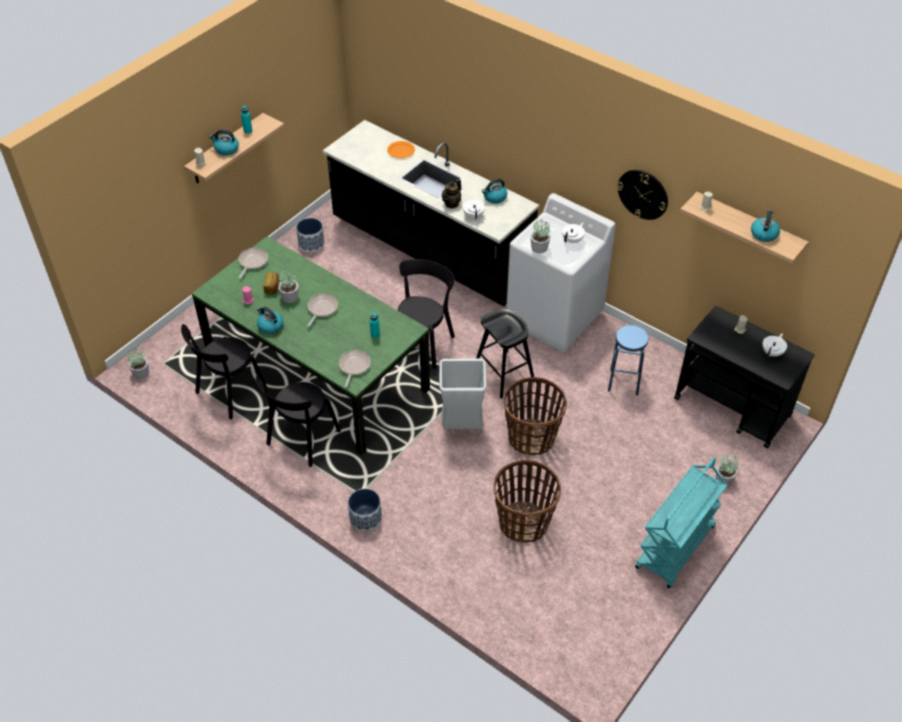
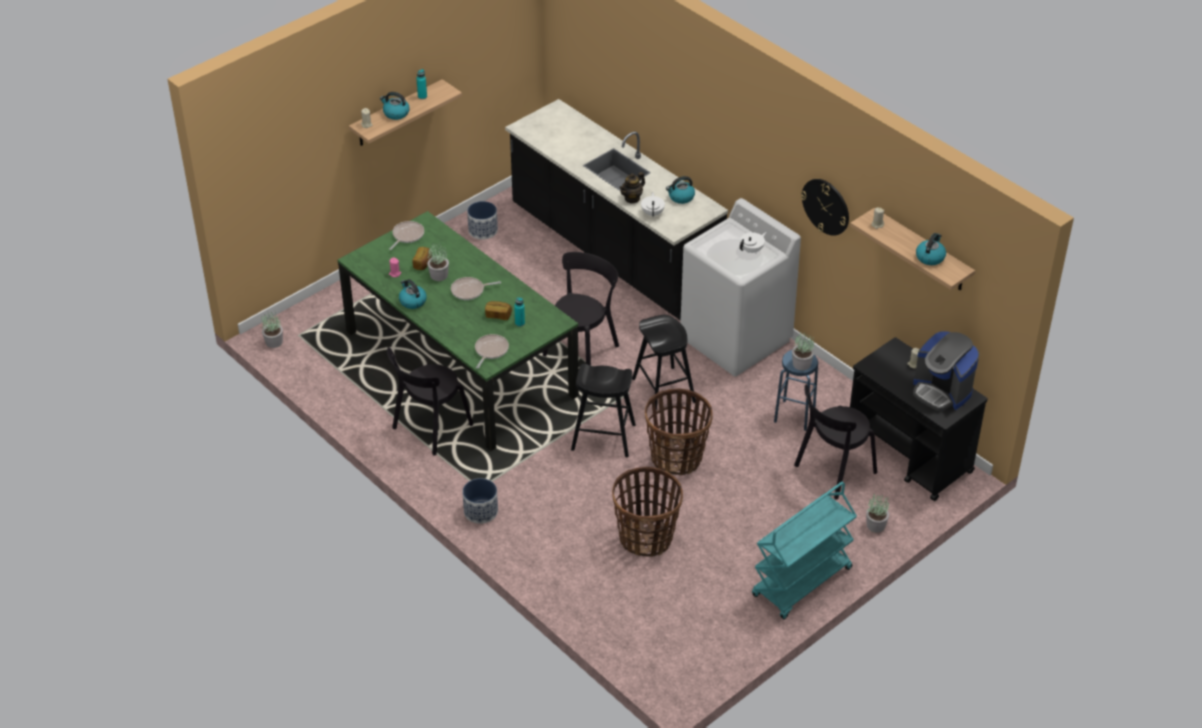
camera: 10 degrees right, 5 degrees down
(229, 393) = (363, 373): black chair -> black chair (832, 471)
(322, 309) = (470, 291): frying pan -> frying pan turned 135 degrees counterclockwise
(353, 330) = (498, 315): none -> bread
(401, 151) = (591, 137): orange plate -> none
(461, 427) = (603, 437): grey trash can -> black stool
(539, 248) = (713, 254): potted plant -> potted plant (801, 364)
(772, 352) = (941, 391): white teapot -> coffee machine

